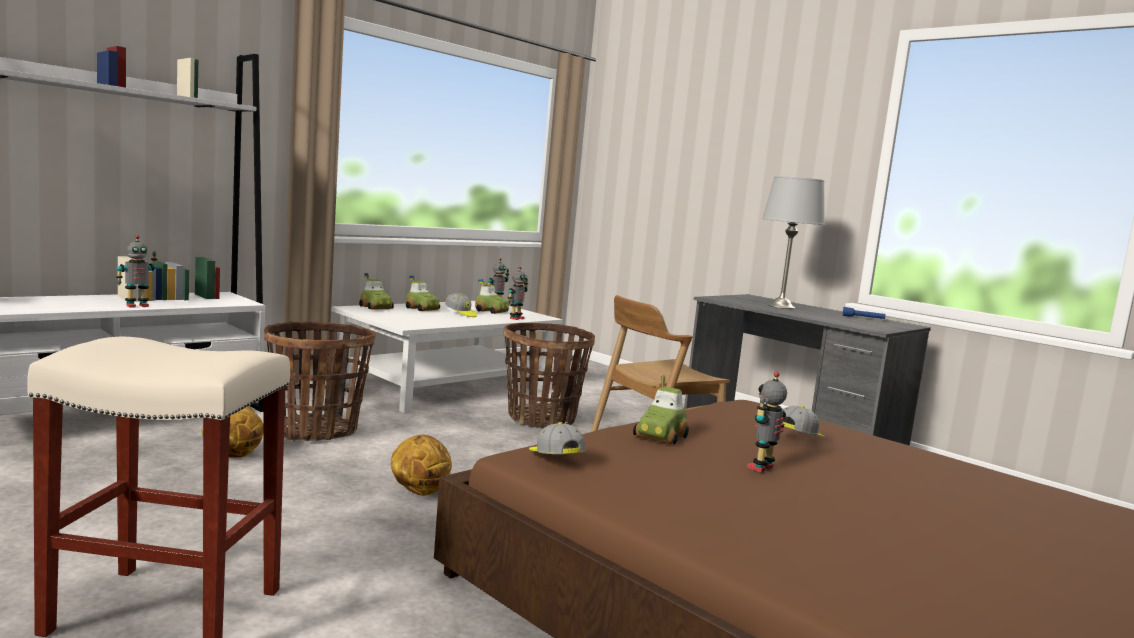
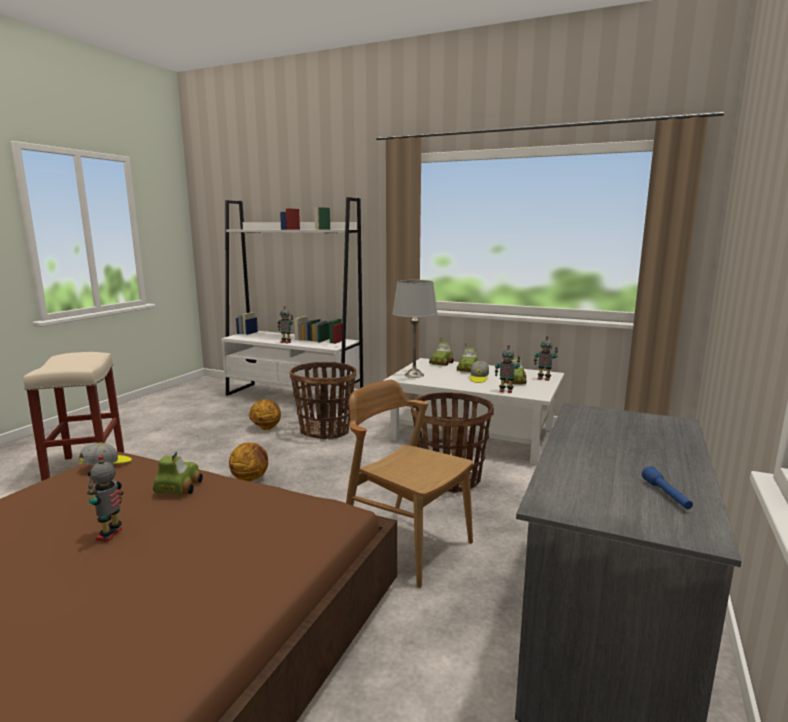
camera: 70 degrees right, 5 degrees up
(661, 437) = (178, 488): toy car -> toy car turned 90 degrees clockwise
(762, 468) = (111, 535): toy robot -> toy robot turned 105 degrees counterclockwise
(781, 306) = (621, 441): grey table lamp -> grey table lamp (414, 375)
(799, 438) = (202, 544): cap -> none

